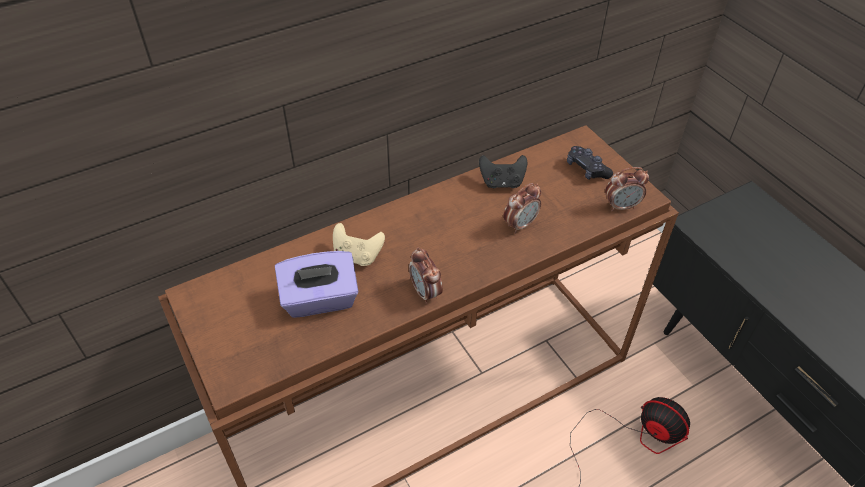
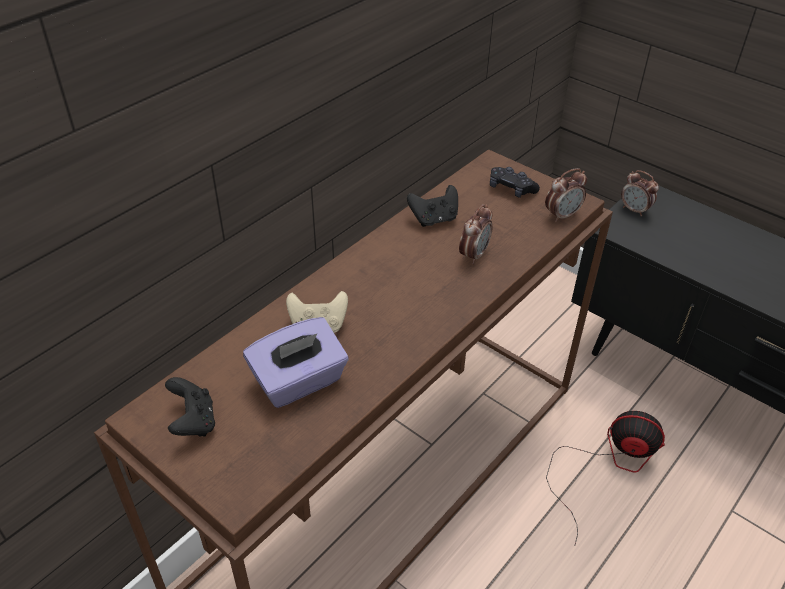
camera: 20 degrees left, 5 degrees down
(226, 311) = (193, 422): none -> black game controller
(425, 292) = (411, 344): alarm clock -> alarm clock (634, 210)

